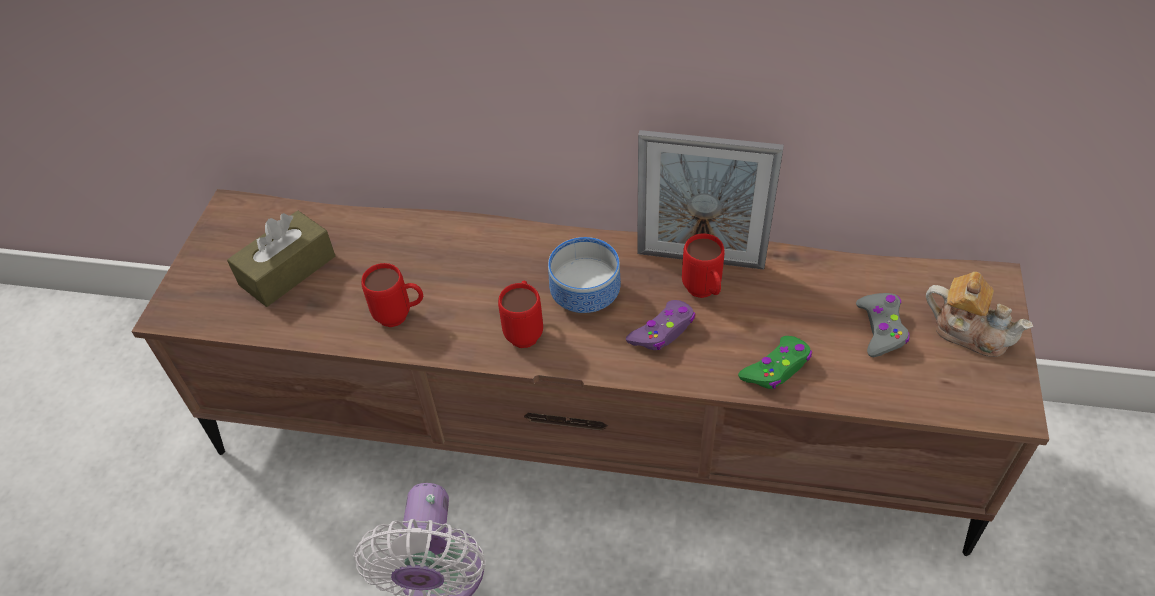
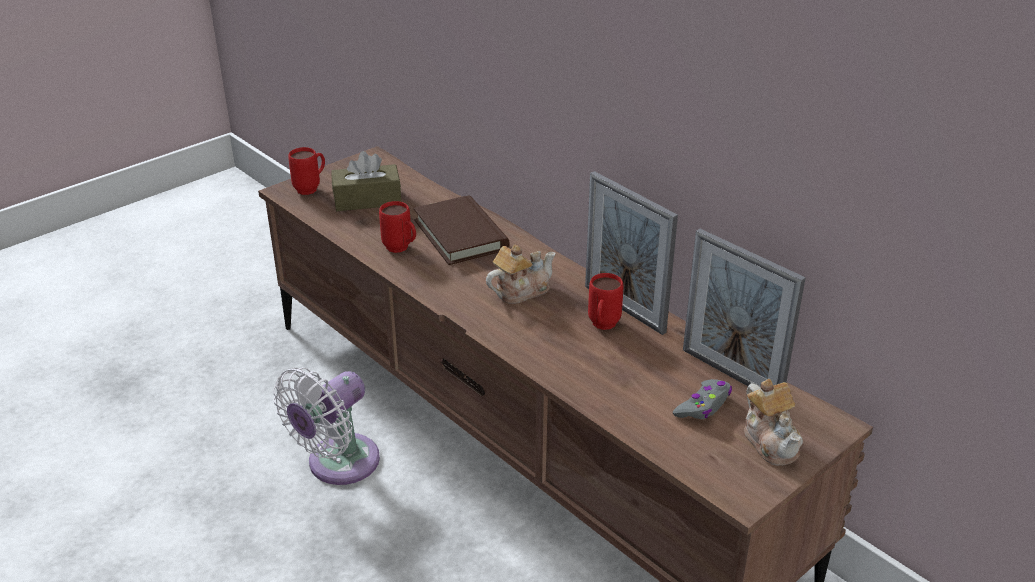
camera: 35 degrees right, 15 degrees down
(445, 260) = (461, 235): none -> brown book
(525, 330) = (464, 290): red mug -> red mug (311, 188)
(582, 296) = (520, 291): bowl -> teapot
(663, 331) = (548, 332): purple game controller -> none
(776, 368) = (598, 388): green game controller -> none
(865, 278) = (731, 374): none -> picture frame

